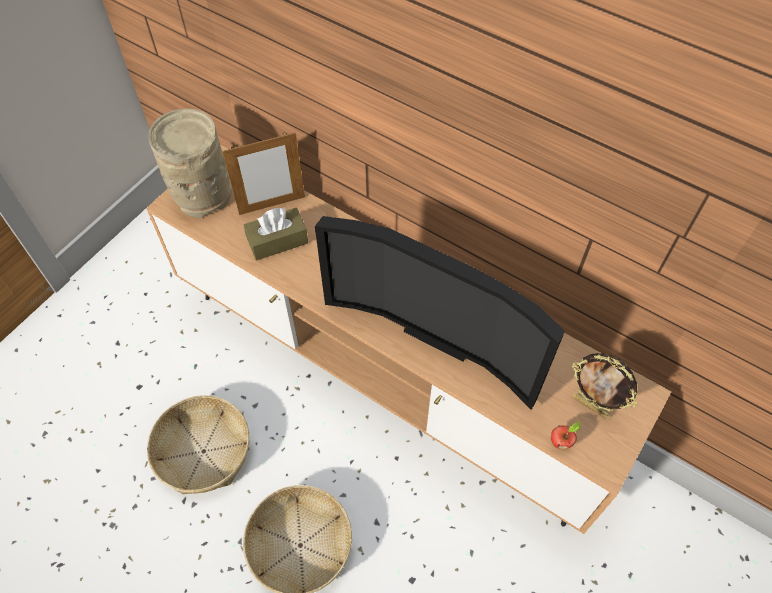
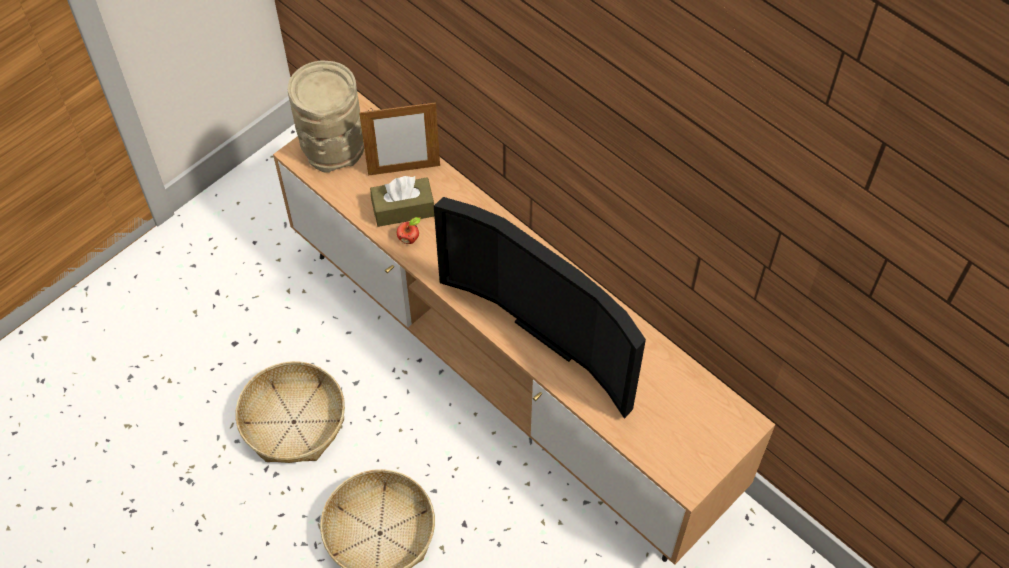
camera: 10 degrees right, 0 degrees up
(561, 441) = (648, 454): apple -> apple (409, 239)
(591, 406) = (688, 425): picture frame -> none

